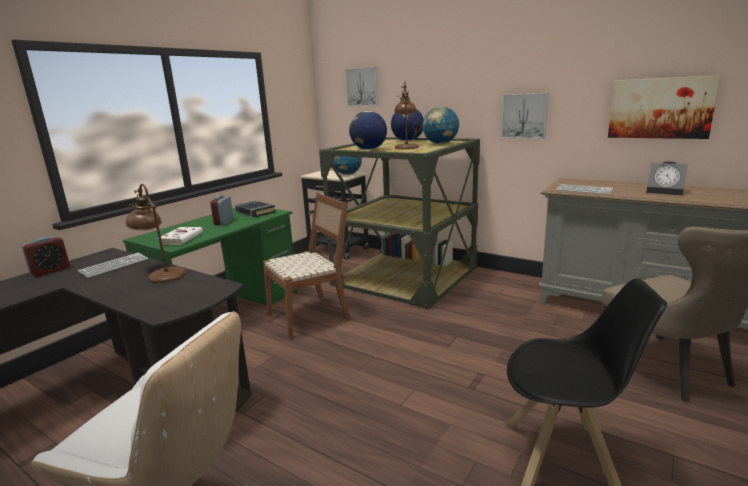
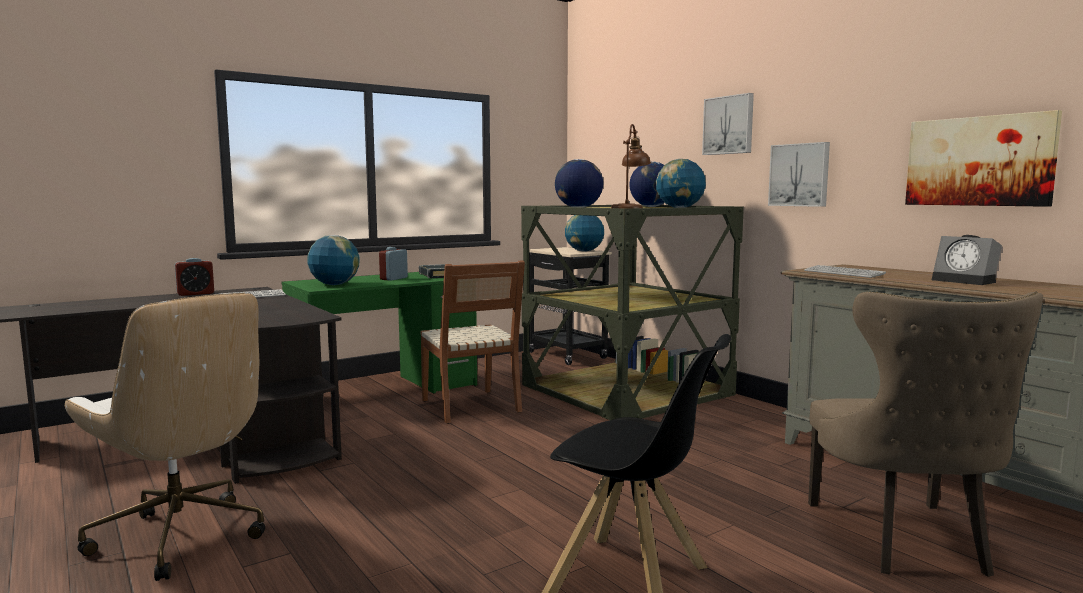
camera: 20 degrees right, 10 degrees down
(160, 272) = (281, 303): brown table lamp -> none
(182, 238) = (334, 285): white book -> globe
(312, 316) = (471, 408): chair -> chair turned 75 degrees clockwise
(363, 87) = (615, 140): picture -> picture (729, 125)

